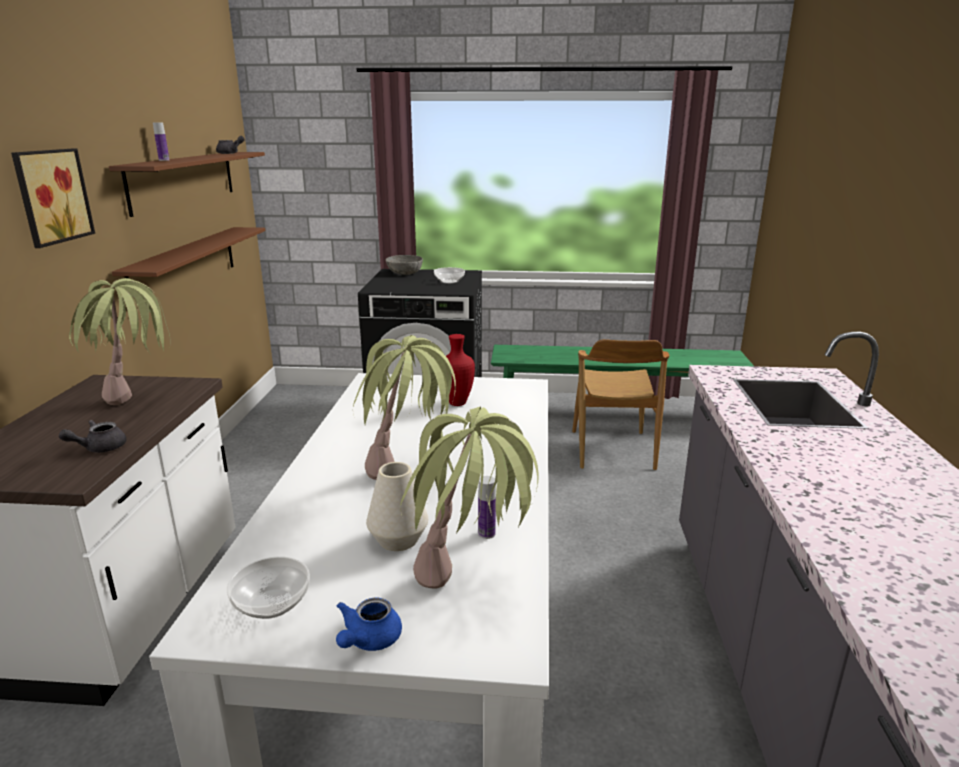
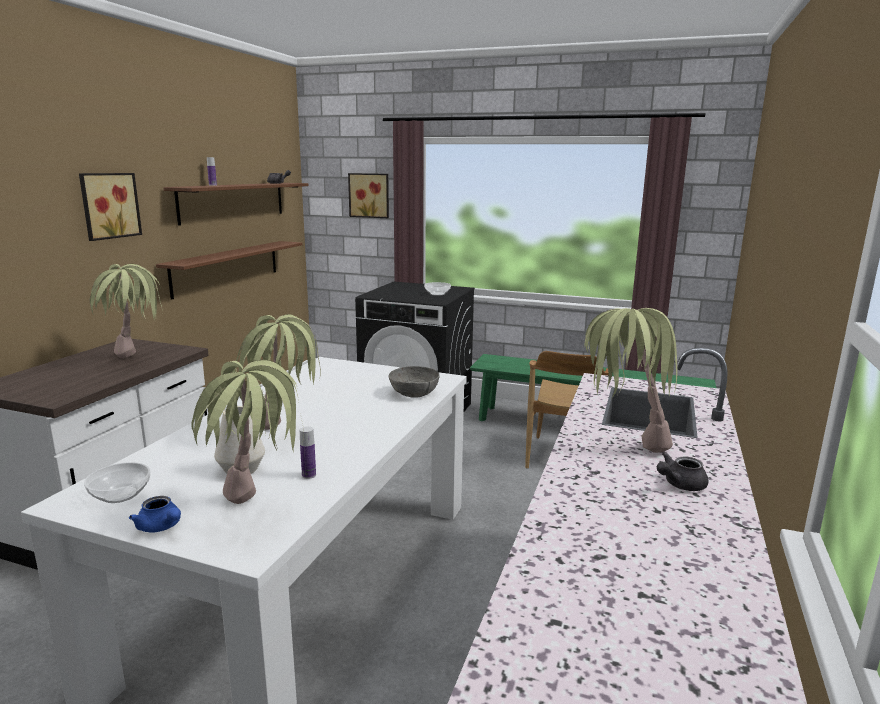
camera: 15 degrees right, 5 degrees down
(99, 448) = (87, 383): grey teapot -> grey teapot (679, 484)
(340, 165) = (369, 195): none -> picture
(368, 640) = (161, 527): blue teapot -> blue teapot turned 90 degrees counterclockwise
(404, 273) = (408, 285): grey bowl -> grey bowl (414, 393)
(457, 403) = (374, 385): red vase -> none
(808, 445) = (621, 443): none -> potted plant

